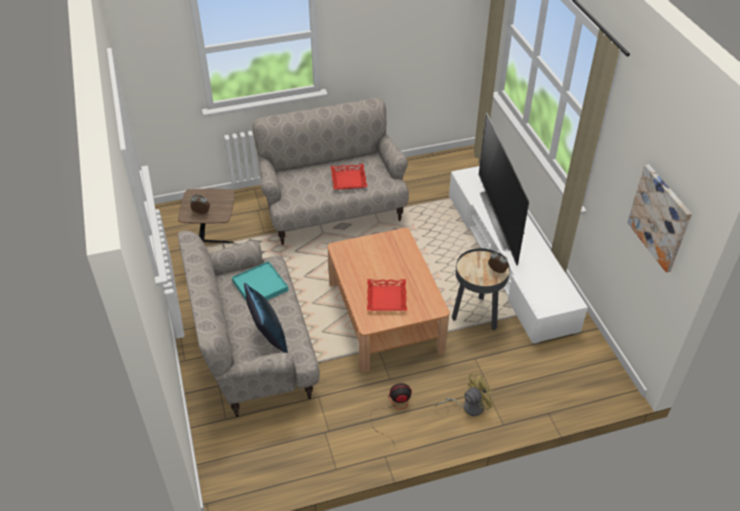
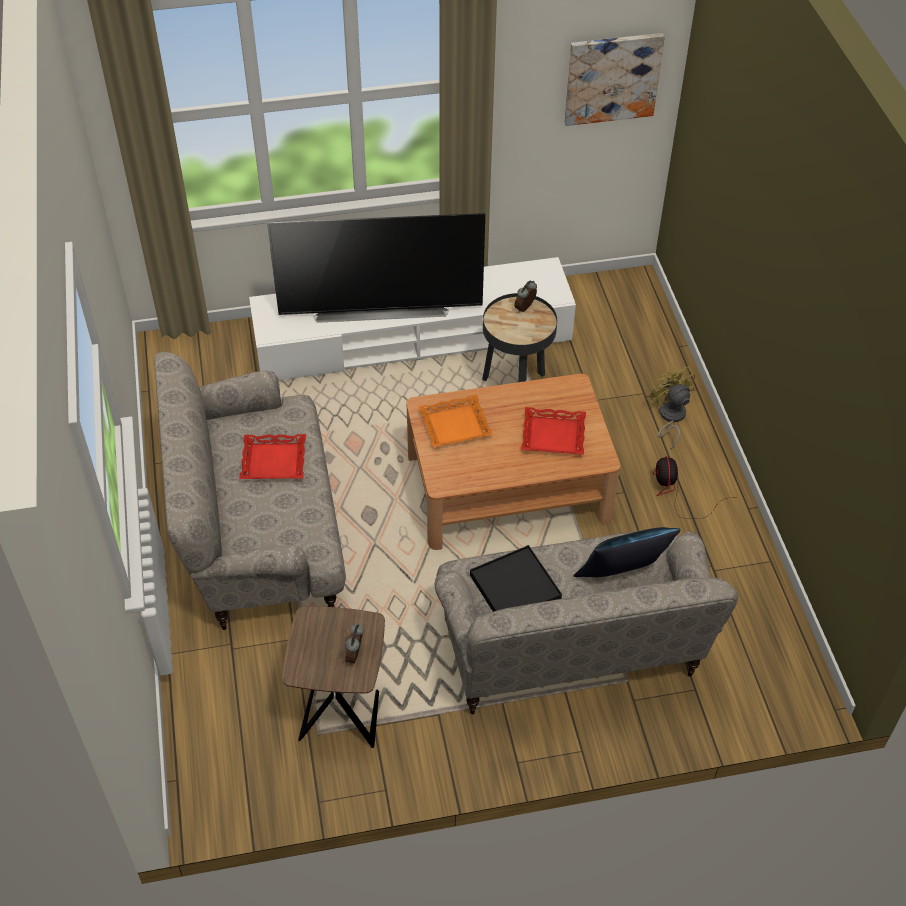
camera: 85 degrees left, 5 degrees up
(260, 286) = (515, 587): turquoise tray -> black tray
(387, 251) = (455, 426): none -> orange tray

